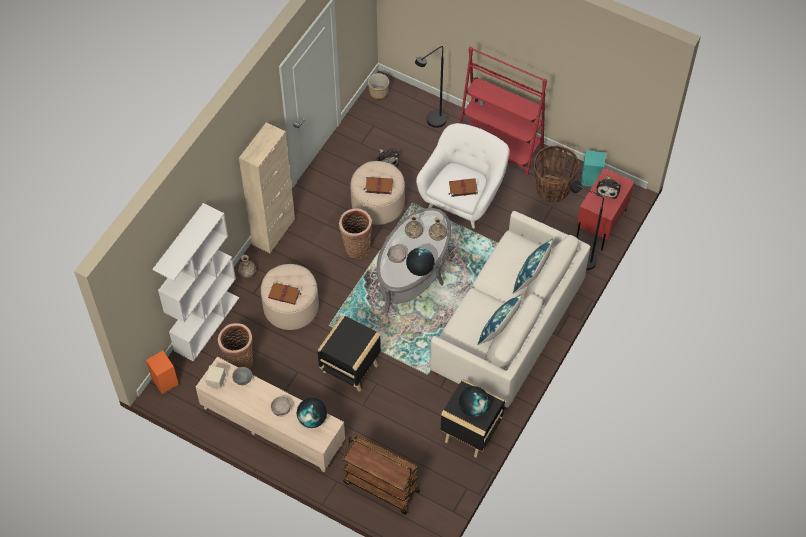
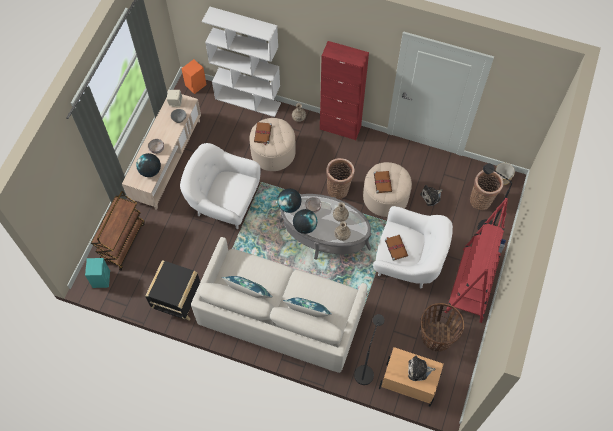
camera: 80 degrees right, 5 degrees up
(239, 361) = (219, 127): basket -> basket (481, 200)
(273, 232) = (340, 128): beige cabinet -> red cabinet
(349, 368) = (224, 203): black side table -> white armchair
(473, 408) = (168, 283): globe -> globe (289, 206)
(590, 179) = (457, 369): turquoise speaker -> turquoise speaker (101, 278)
(601, 224) = (407, 384): red nightstand -> beige nightstand

